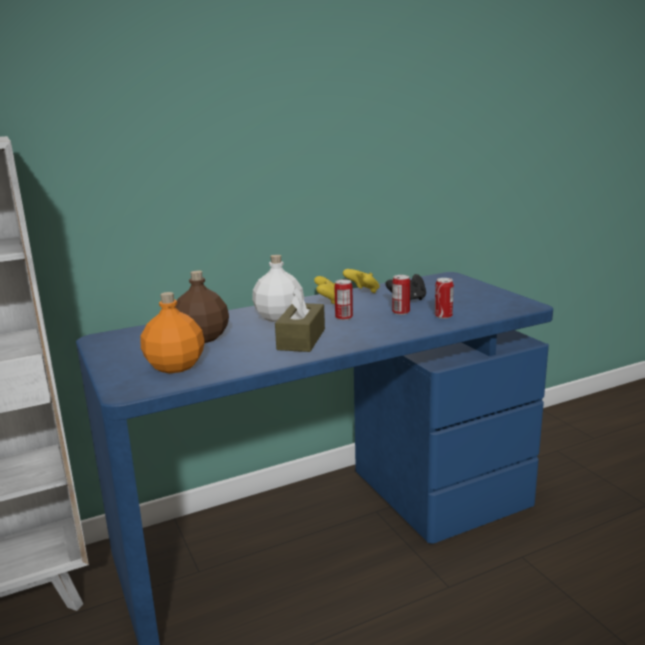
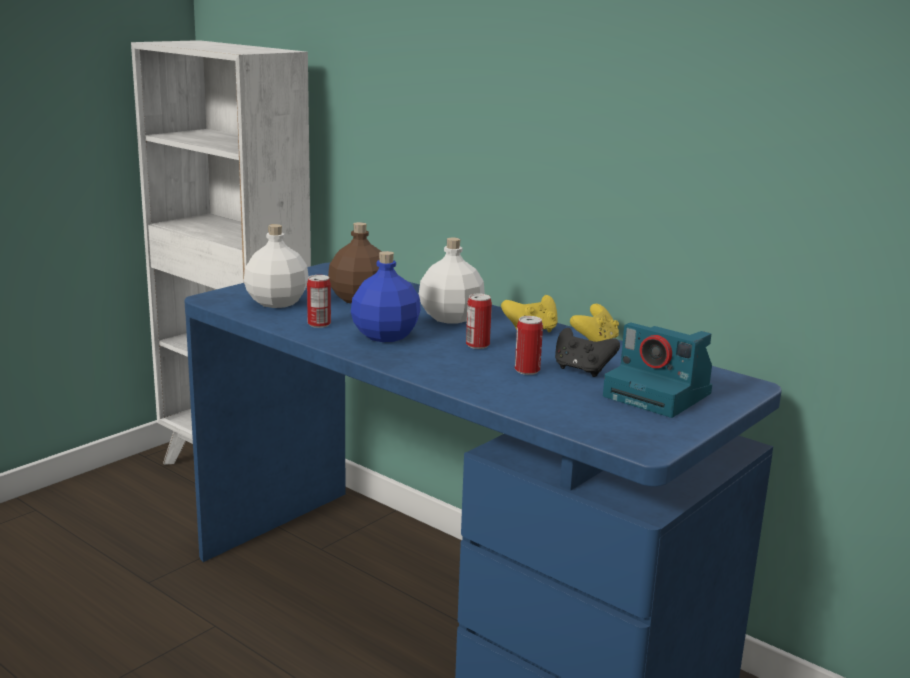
camera: 65 degrees right, 0 degrees up
(176, 366) = (277, 302): orange bottle -> white bottle
(301, 339) = (384, 336): brown tissue box -> blue bottle
(443, 316) = (534, 395): can -> can (319, 324)
(456, 292) = (660, 395): none -> camera

